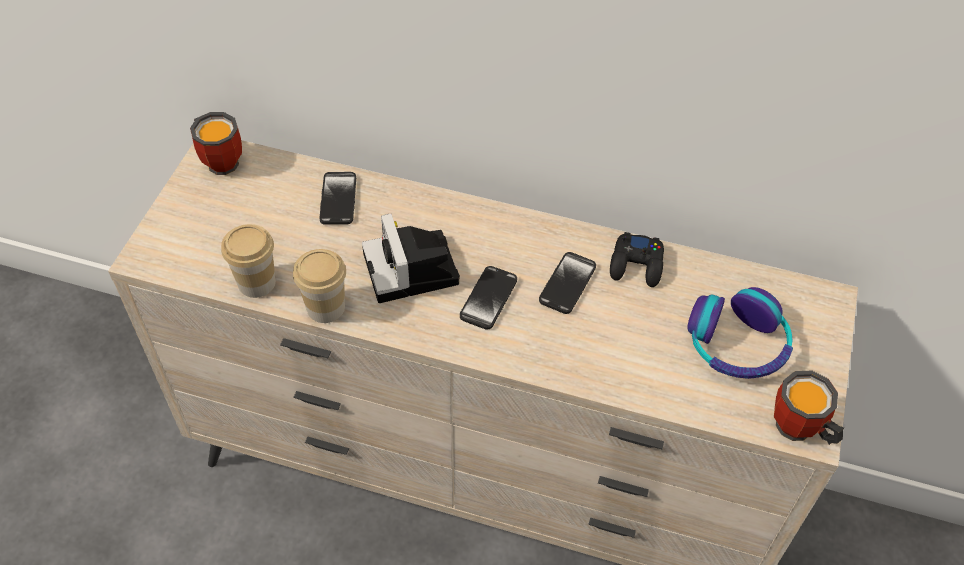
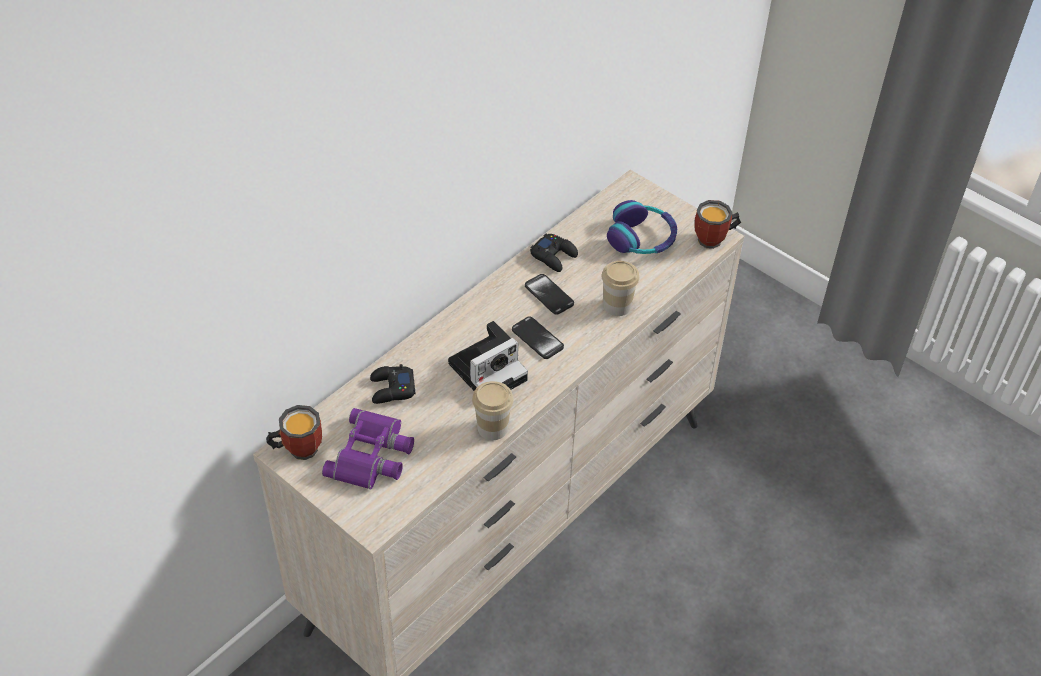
camera: 65 degrees left, 5 degrees down
(238, 220) = (372, 455): none -> purple binoculars
(257, 282) = (444, 461): cup -> cup (617, 306)
(338, 199) = (392, 389): phone -> black game controller
(413, 271) = (489, 370): camera -> camera turned 45 degrees counterclockwise

